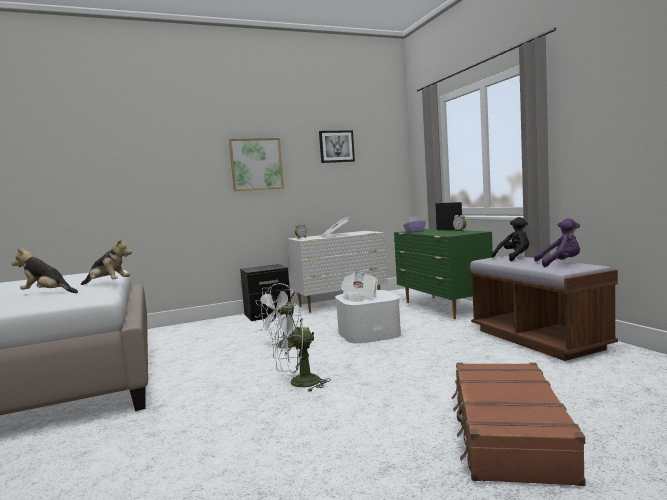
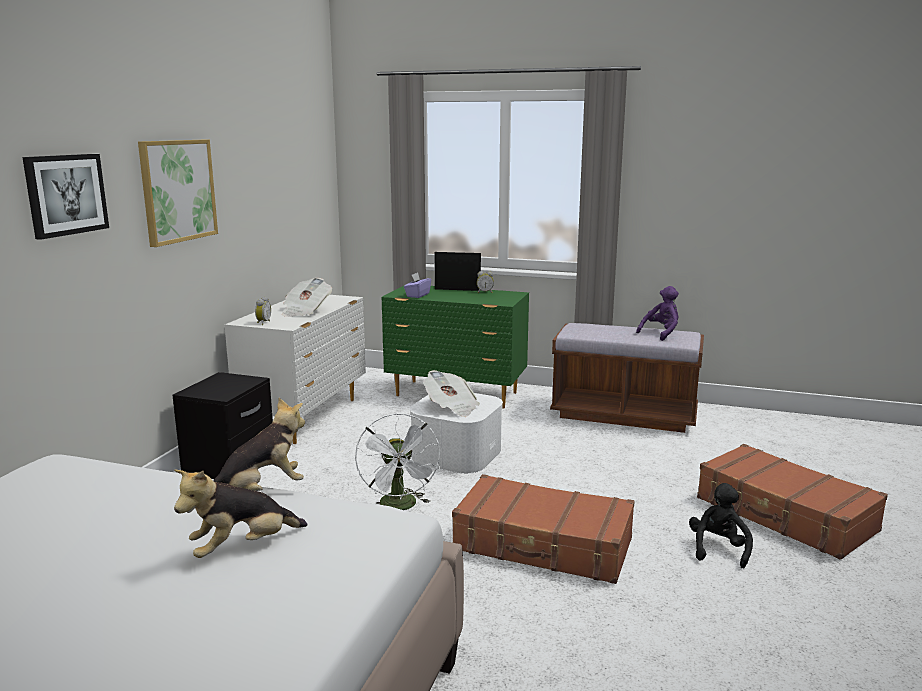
camera: 50 degrees left, 10 degrees up
(298, 384) = (543, 545): white fan -> brown suitcase
(336, 146) = (269, 154): picture -> picture (65, 194)
(514, 257) = (595, 328): black plush toy -> black plush toy (718, 549)

